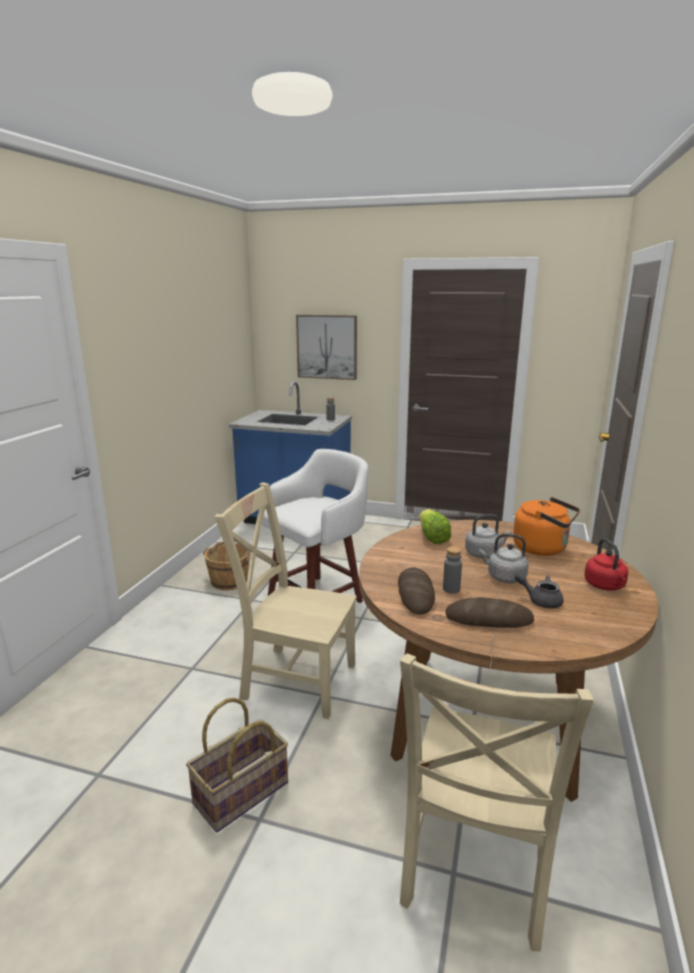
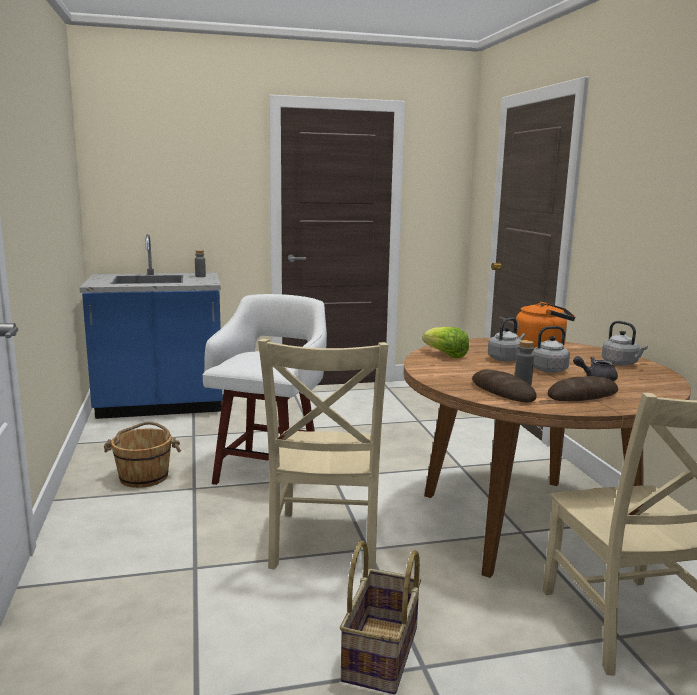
camera: 30 degrees left, 5 degrees down
(294, 679) = (325, 544): beige chair -> beige chair turned 75 degrees counterclockwise
(327, 347) = (182, 192): picture -> none
(605, 586) = (621, 363): red kettle -> grey kettle

